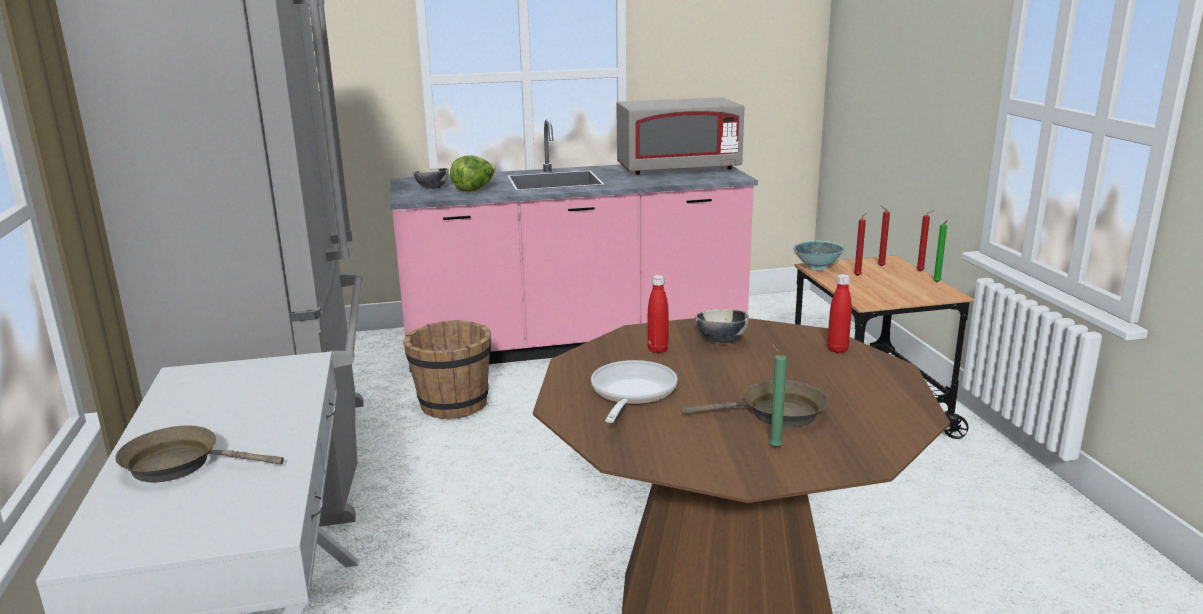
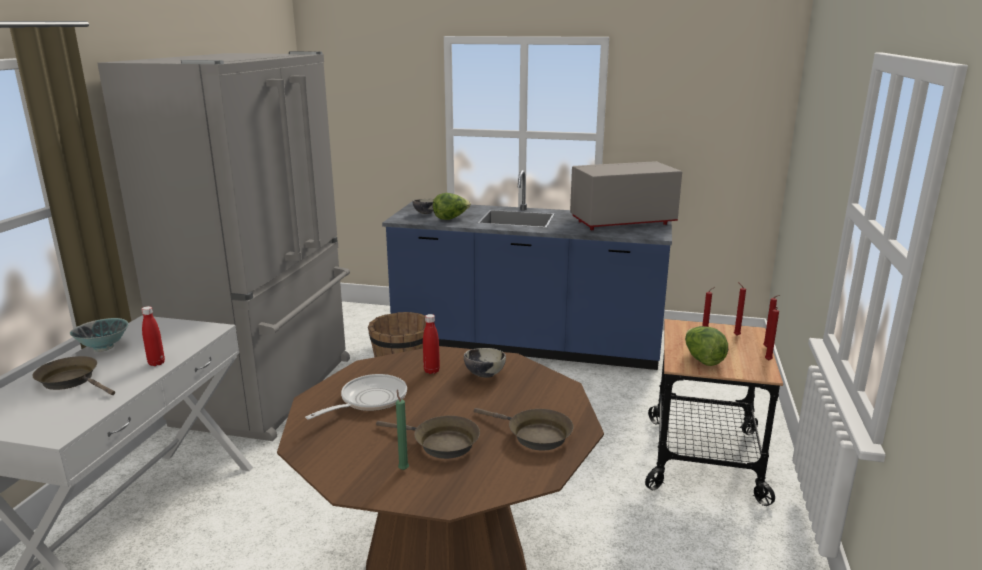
camera: 25 degrees right, 0 degrees up
(575, 343) = (526, 346): pink counter -> blue counter
(678, 169) = (622, 221): grey microwave -> grey microwave turned 150 degrees clockwise
(817, 268) = (678, 326): bowl -> bowl (104, 348)
(837, 350) = (560, 403): red bottle -> red bottle (156, 363)
(857, 383) = (534, 435): none -> brown frying pan
(880, 293) = (702, 360): none -> lettuce
(937, 282) = (768, 361): green candle -> red candle

